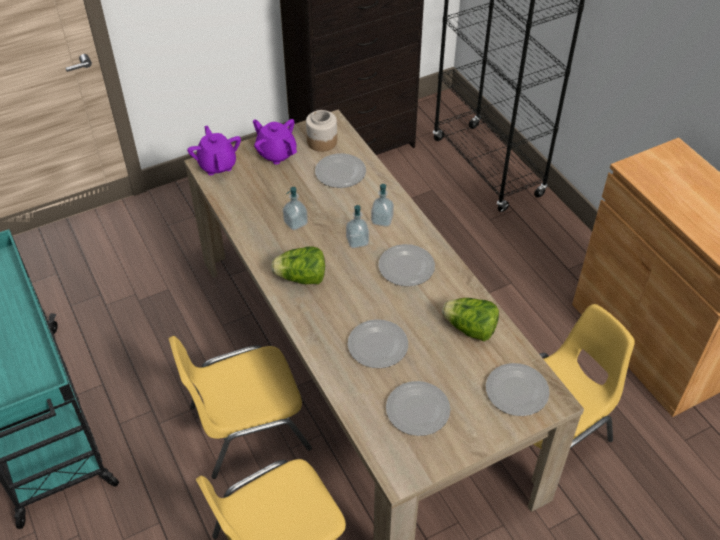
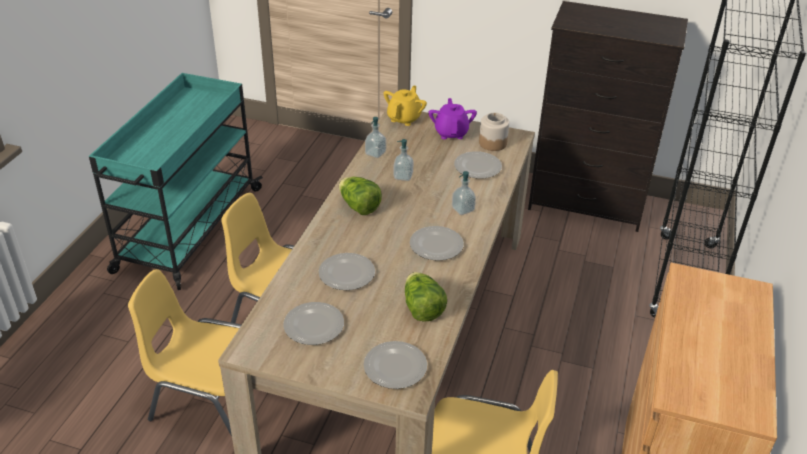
camera: 45 degrees right, 10 degrees down
(217, 165) = (404, 118): purple teapot -> yellow teapot
(357, 241) = (426, 210): soap dispenser -> soap dispenser (375, 153)

